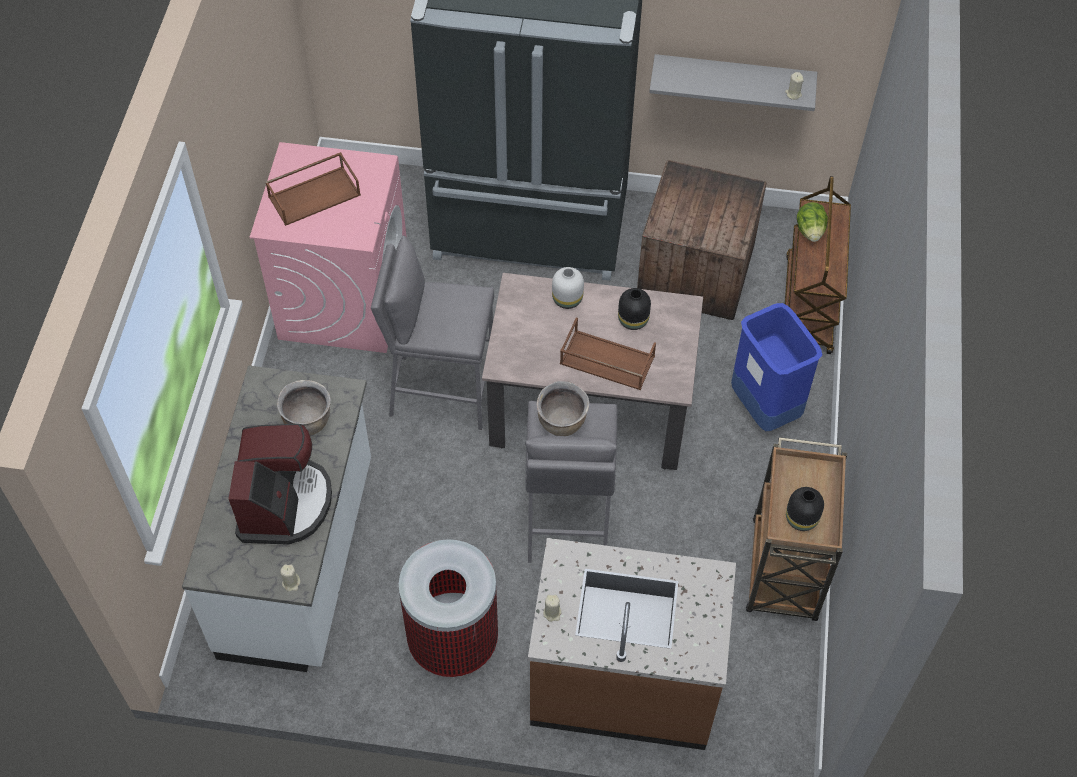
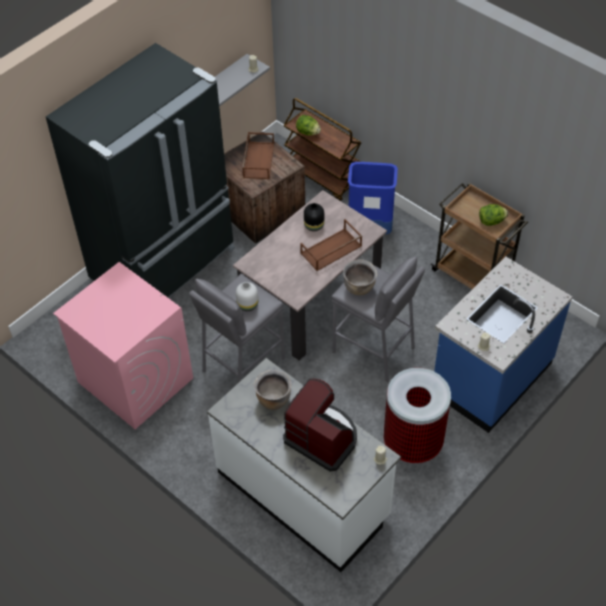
camera: 55 degrees left, 5 degrees down
(315, 195) = (112, 314): brown tray -> brown tray (258, 160)
(568, 300) = (277, 246): white vase -> white vase (248, 304)
(624, 682) = (490, 377): brown counter -> blue counter
(801, 518) = (491, 221): black vase -> lettuce

